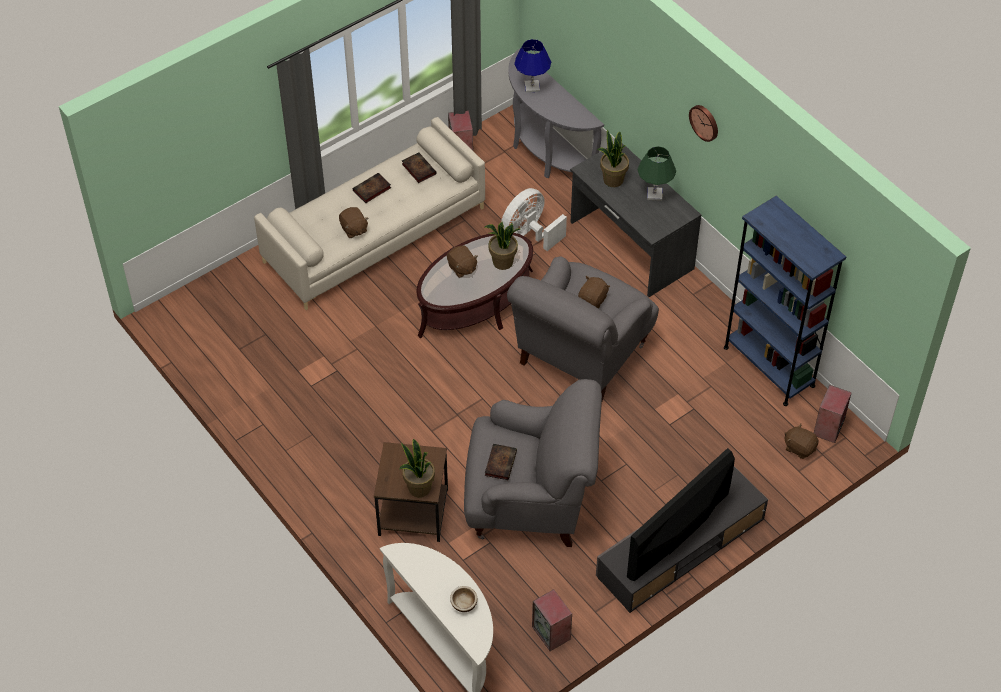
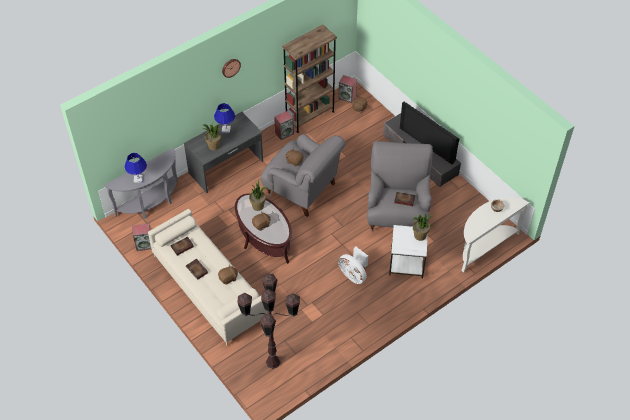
camera: 90 degrees left, 0 degrees up
(226, 319) = (272, 362): none -> brown floor lamp
(412, 511) = (406, 263): brown side table -> white side table
(529, 235) = (214, 212): white fan -> white fan (353, 275)
(552, 633) = (472, 205): speaker -> speaker (284, 133)
(654, 194) = (226, 129): green table lamp -> blue table lamp
(769, 366) = (310, 116): blue bookcase -> brown bookcase

